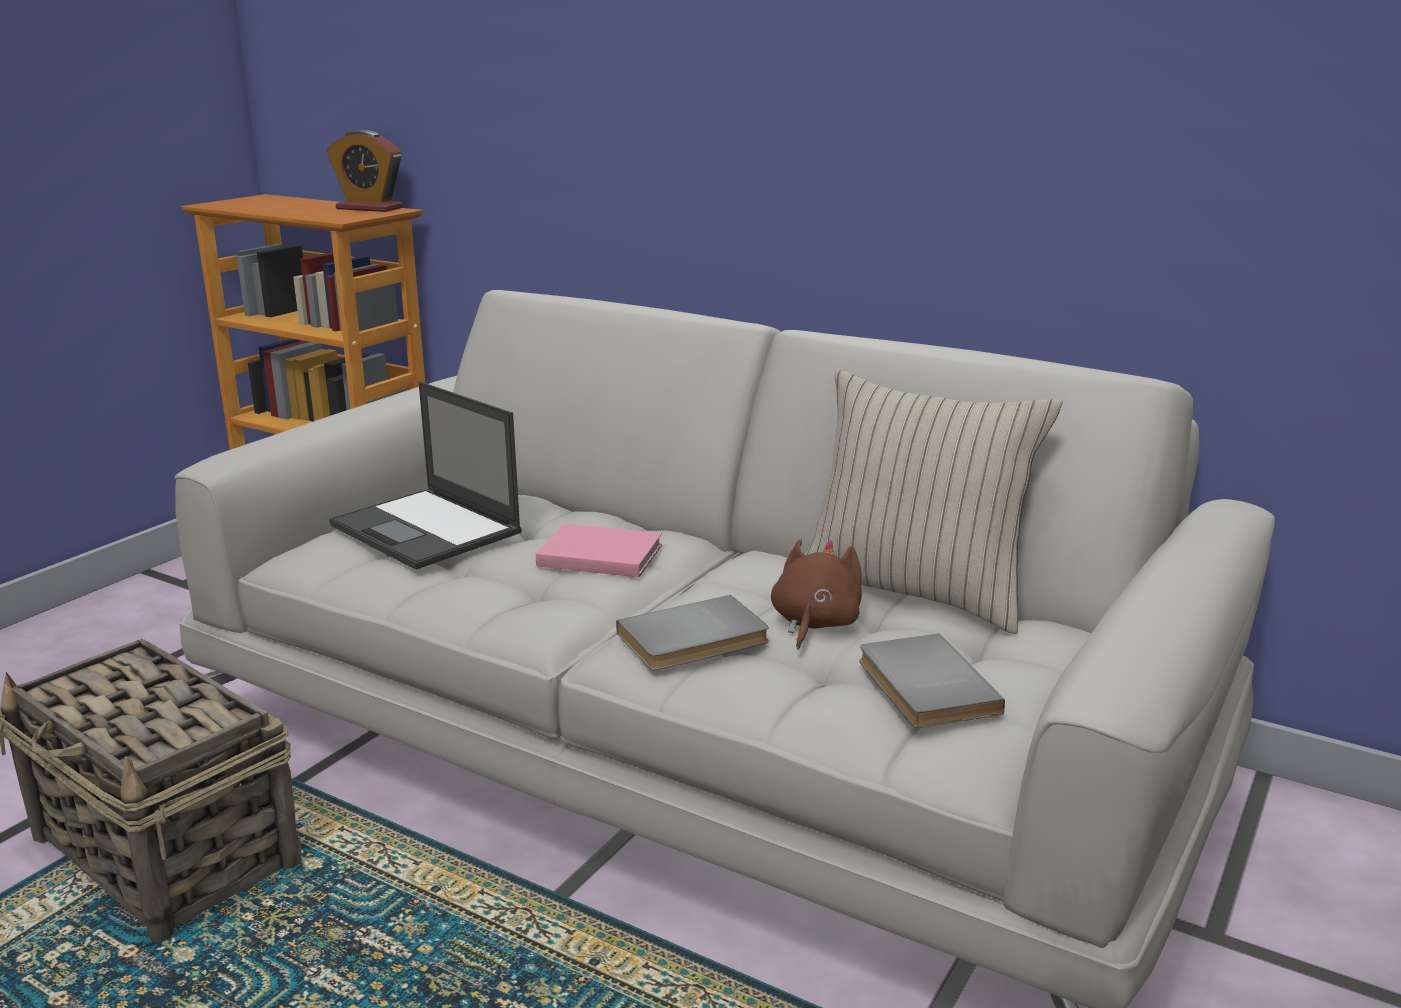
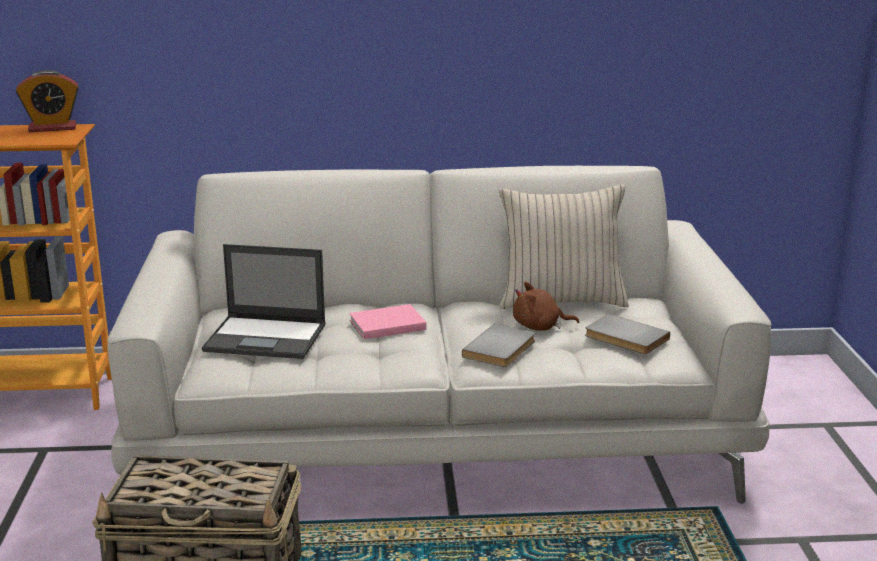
camera: 35 degrees left, 0 degrees up
(814, 624) = (539, 327): brown plush toy -> brown plush toy turned 75 degrees counterclockwise

